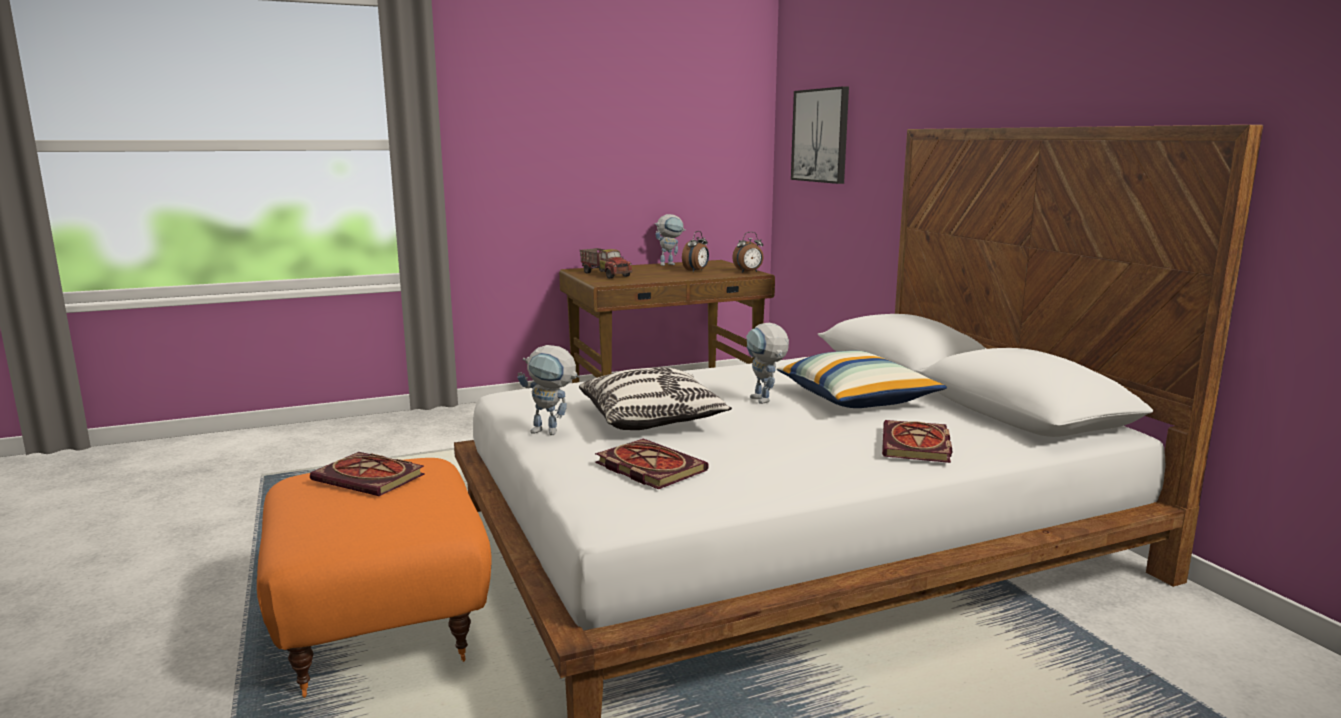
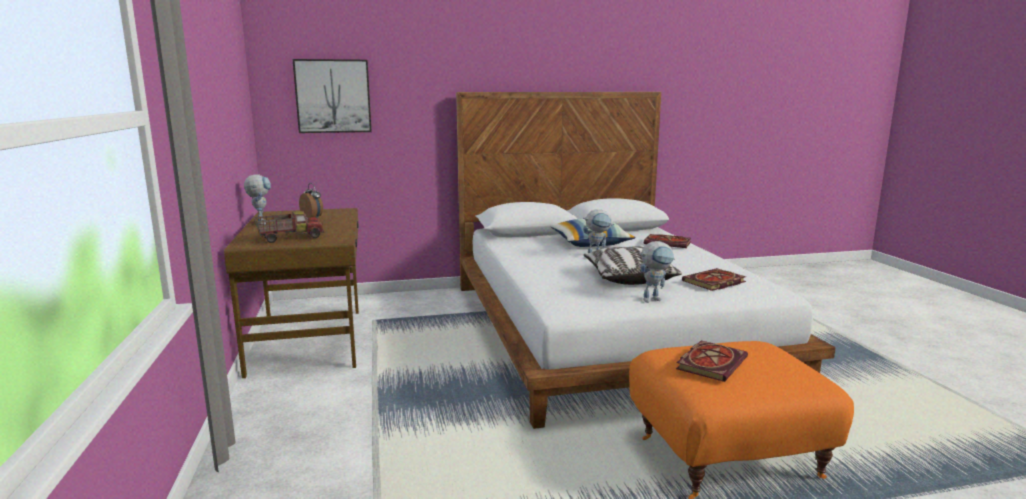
camera: 80 degrees left, 0 degrees up
(552, 432) = (655, 299): toy robot -> toy robot turned 45 degrees clockwise
(748, 272) = (339, 210): alarm clock -> none

